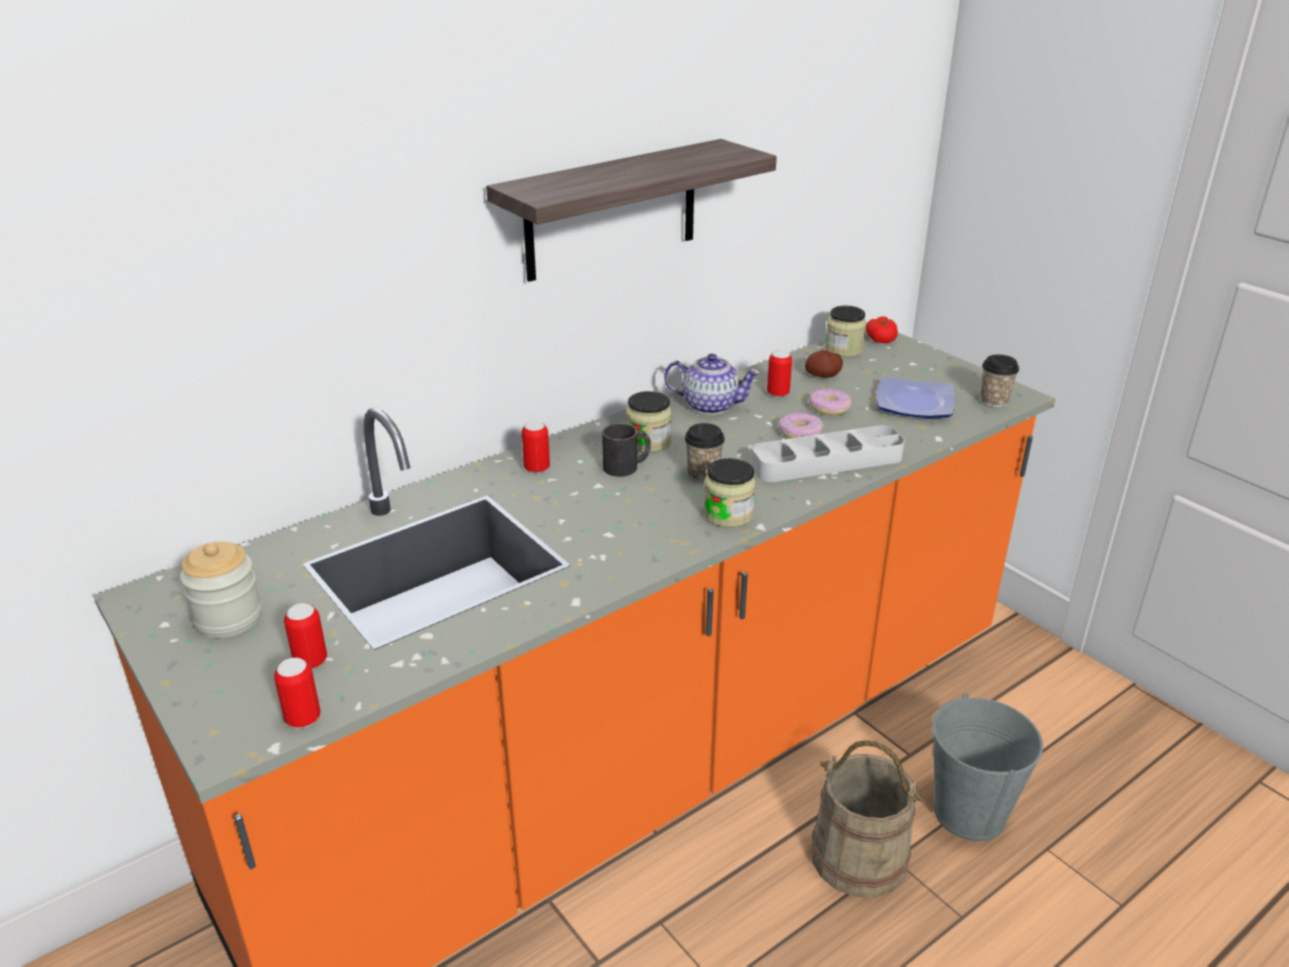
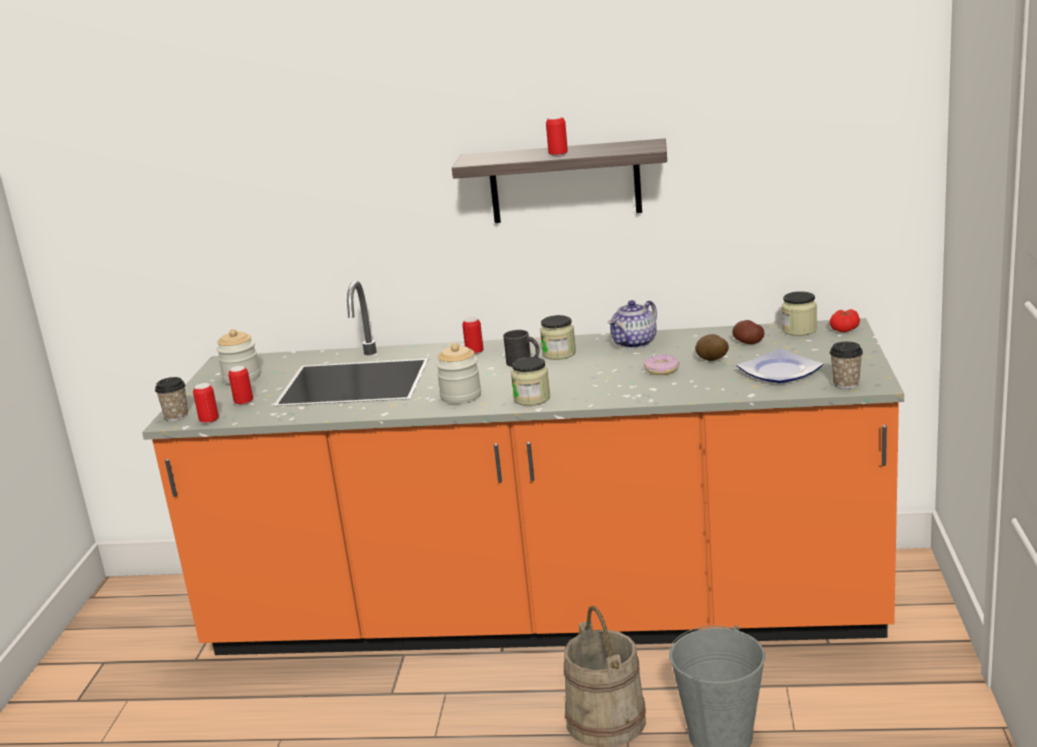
camera: 45 degrees right, 10 degrees down
(635, 540) = (461, 396): none -> jar
(703, 475) = (557, 377): cup -> cup (176, 416)
(710, 405) = (635, 343): teapot -> teapot turned 75 degrees clockwise
(778, 394) = (693, 346): can -> can (558, 155)
(827, 462) = (645, 388): grey tray -> none
(829, 408) = (711, 361): donut -> potato

